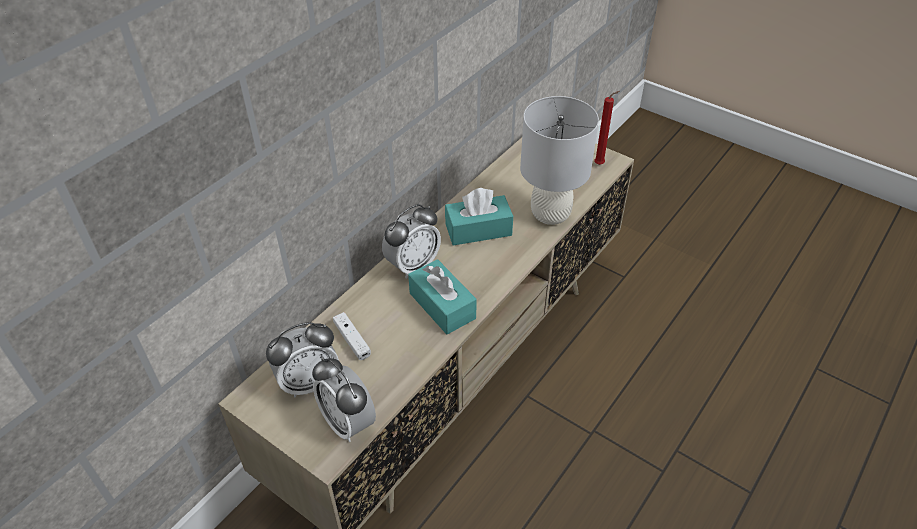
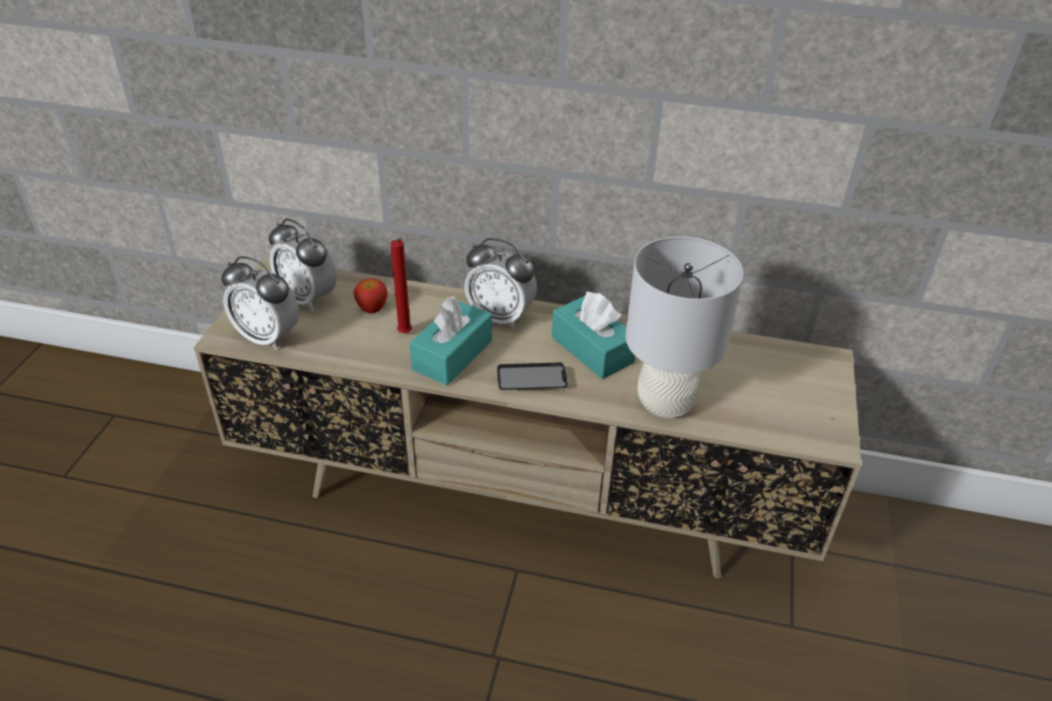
camera: 65 degrees right, 5 degrees down
(348, 422) = (268, 337): alarm clock -> alarm clock turned 90 degrees counterclockwise
(352, 340) = (372, 308): white game controller -> apple
(492, 270) = (531, 378): none -> phone
(600, 164) = (813, 430): red candle -> red candle (405, 335)

